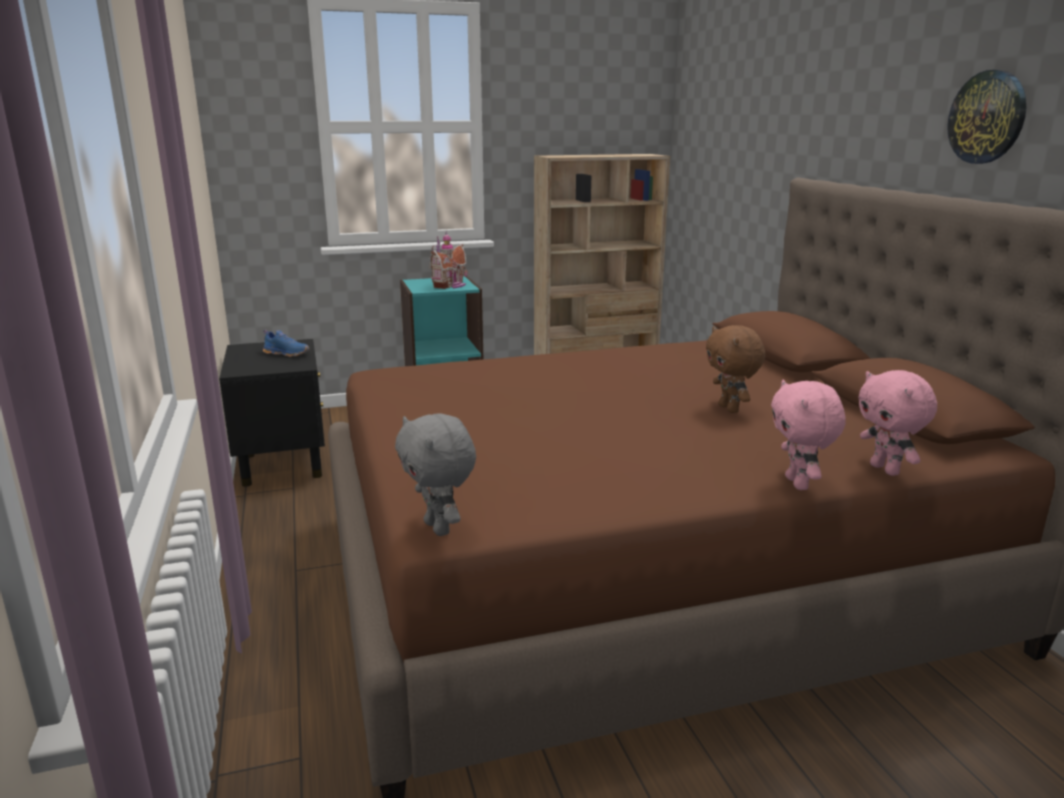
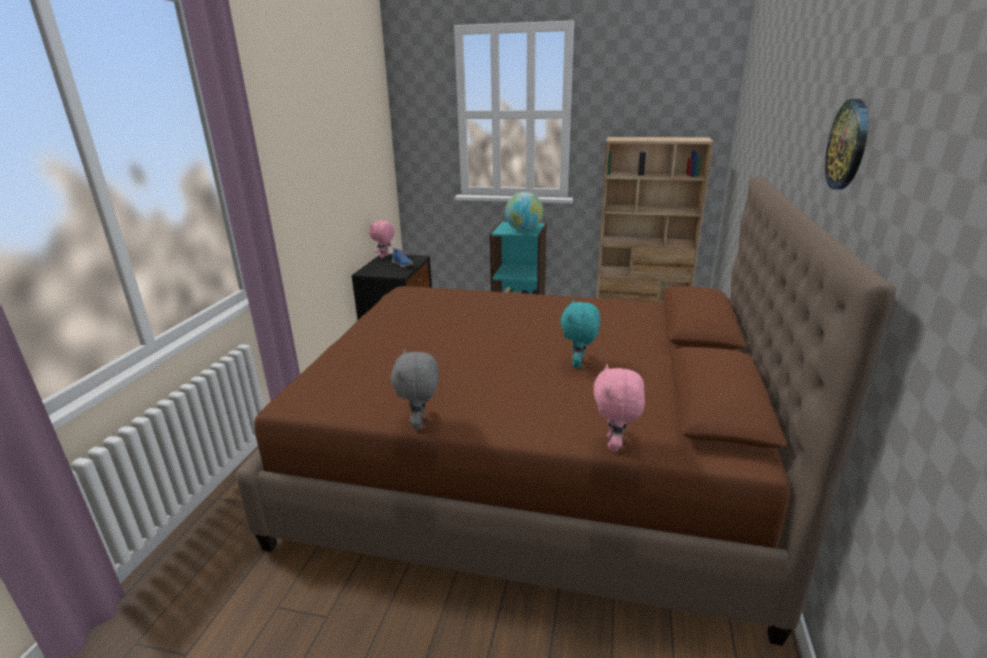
camera: 30 degrees right, 5 degrees up
(439, 528) = (292, 401): grey plush toy -> grey plush toy (420, 423)
(451, 285) = (524, 230): toy house -> globe
(730, 409) = (578, 364): brown plush toy -> turquoise plush toy
(799, 484) = (532, 436): pink plush toy -> pink plush toy (384, 256)

